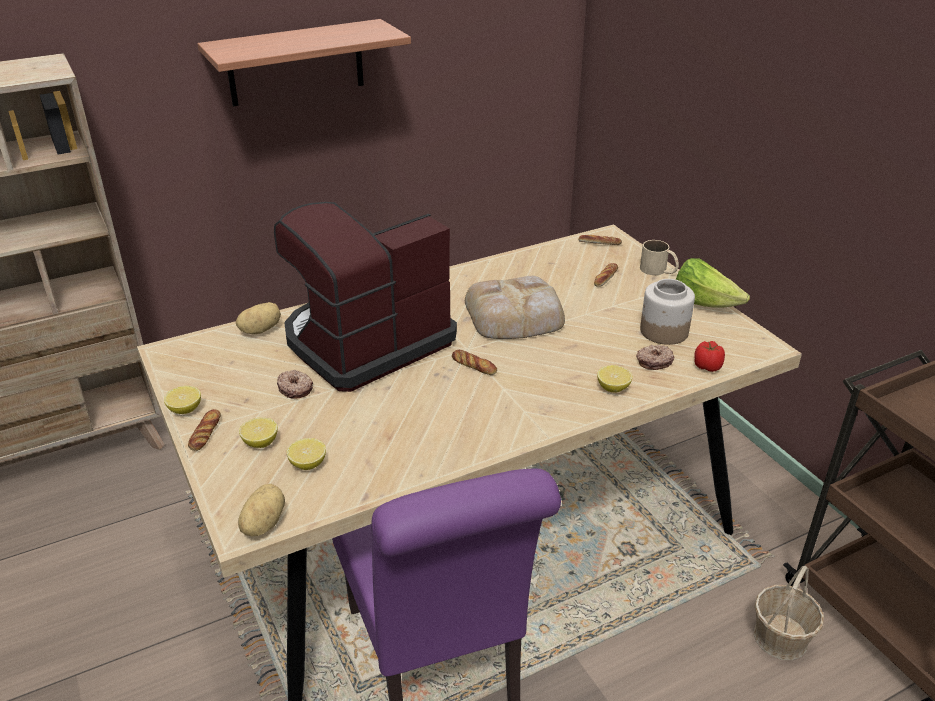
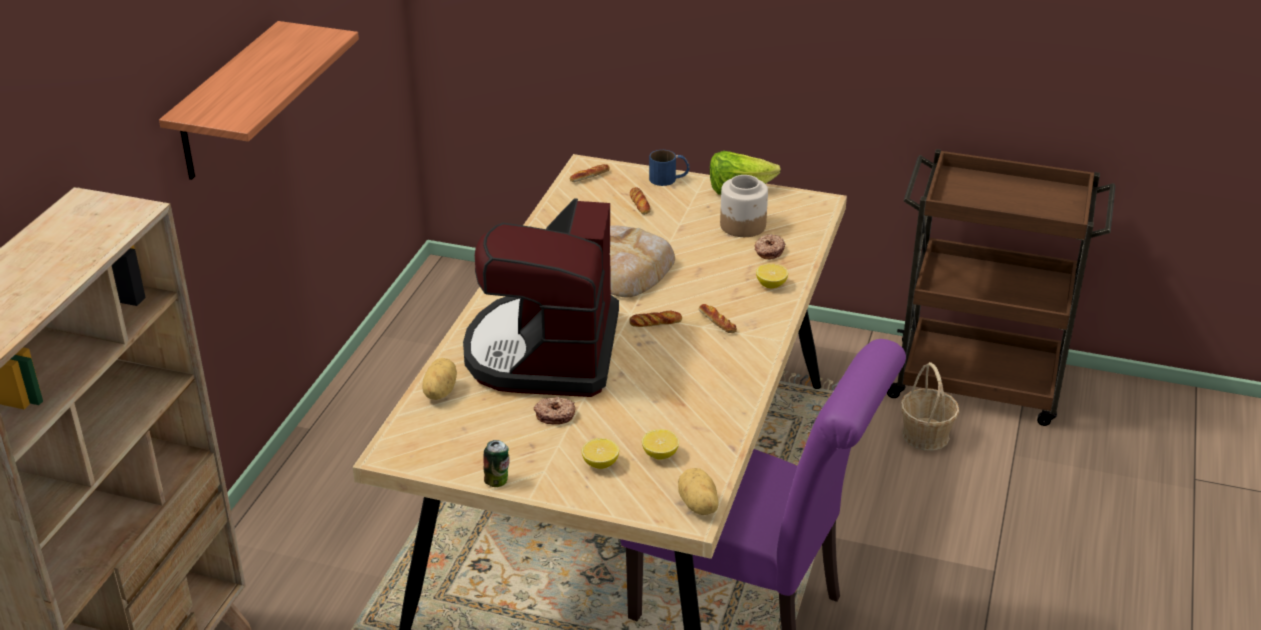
camera: 45 degrees left, 0 degrees up
(185, 409) = (498, 481): lemon -> can
(205, 433) = (547, 484): bread -> bread (717, 322)
(659, 271) = (669, 178): beige mug -> blue mug
(707, 366) = (805, 236): tomato -> none

